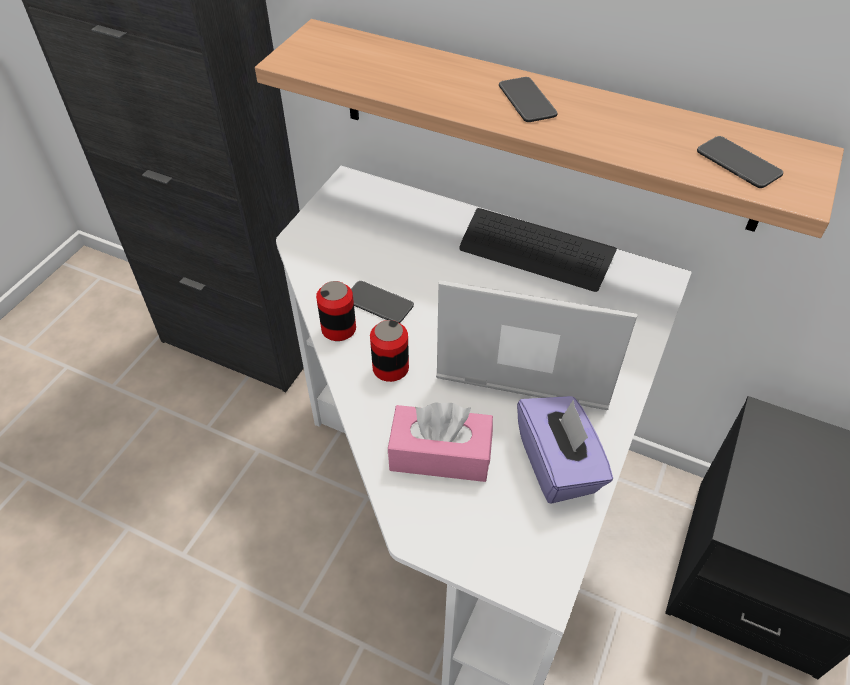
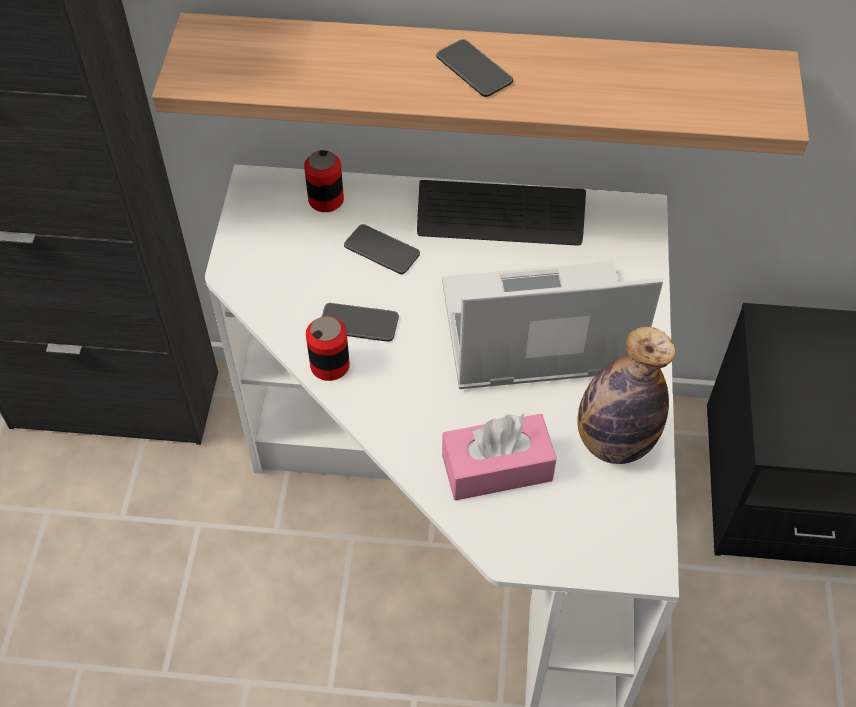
camera: 20 degrees left, 5 degrees up
(390, 368) = (405, 393): can -> can (326, 200)
(558, 464) = (614, 441): purple tissue box -> bottle
(738, 163) = (708, 95): phone -> phone (382, 250)

